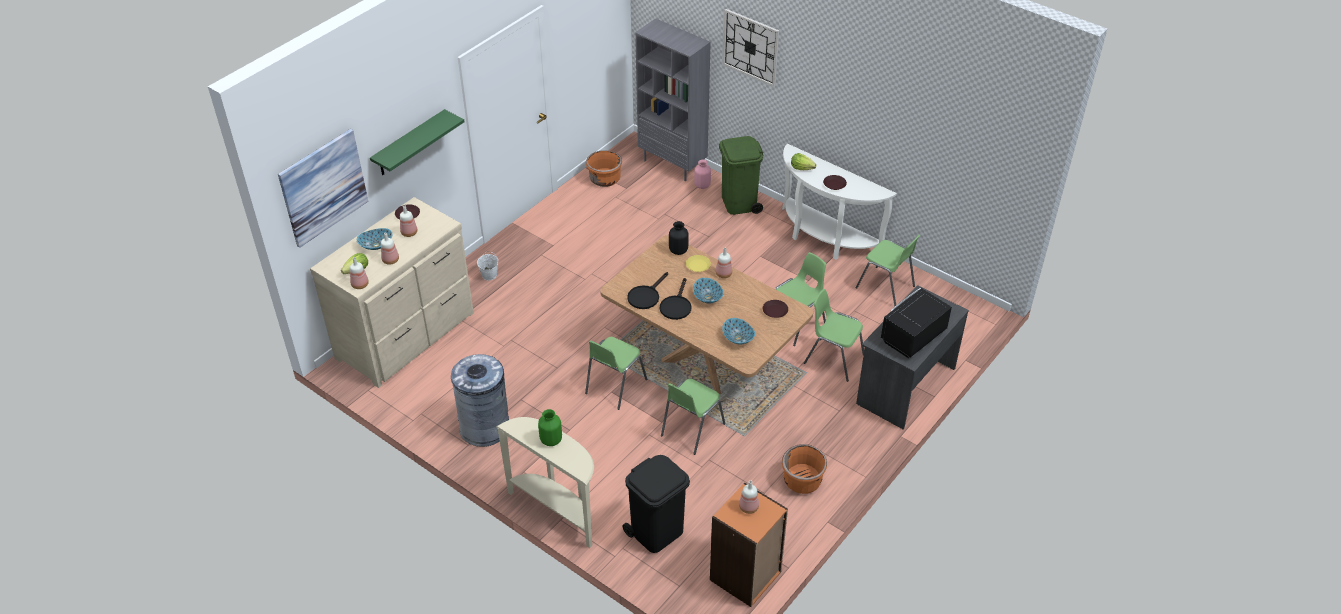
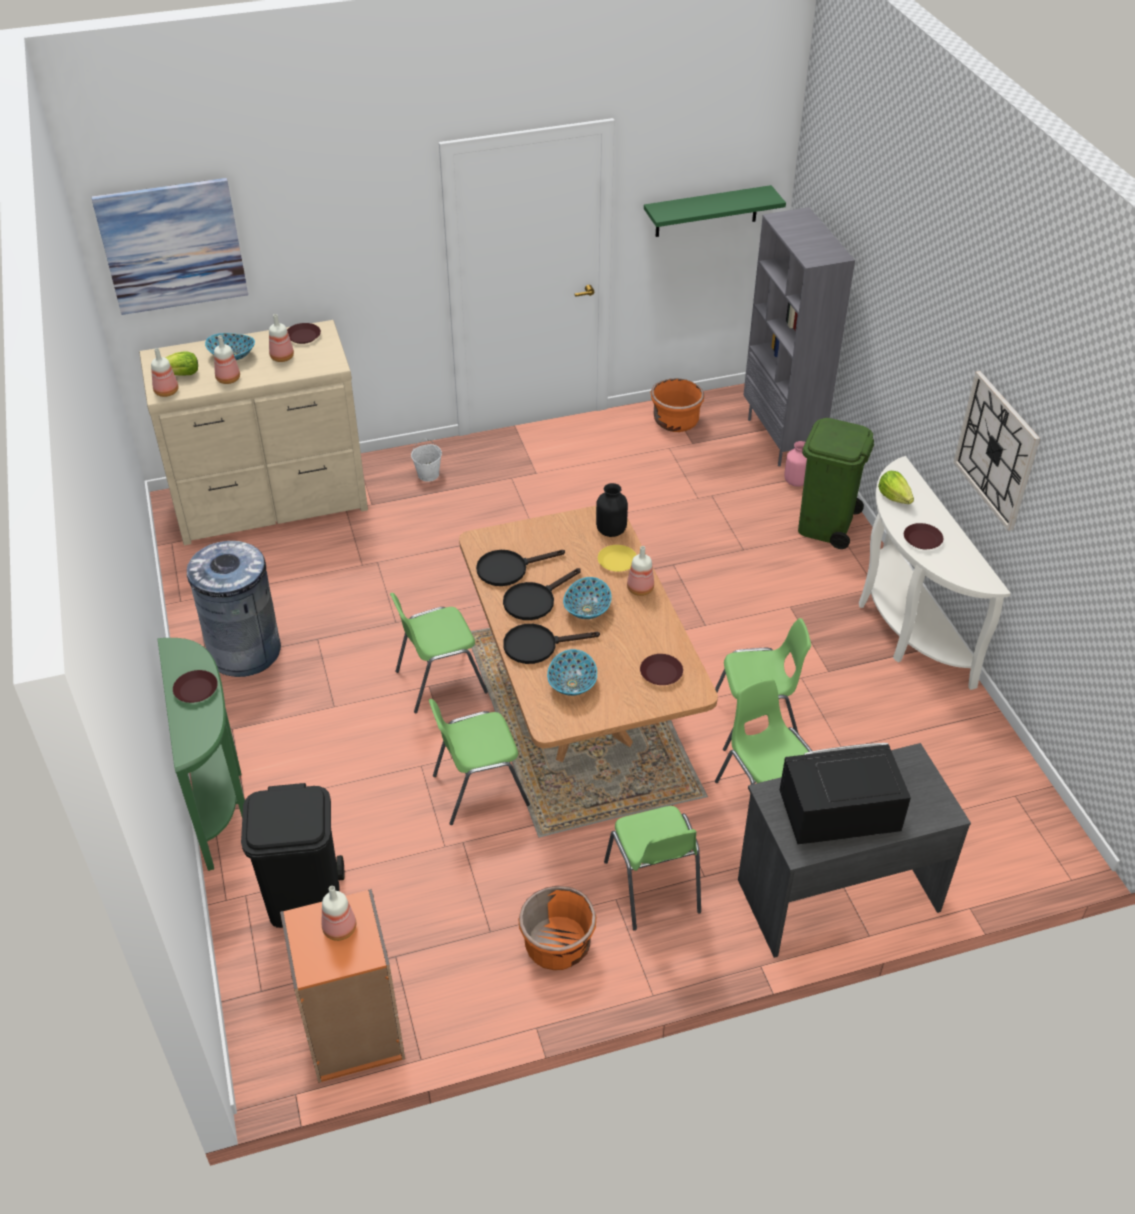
camera: 35 degrees right, 0 degrees up
(409, 144) = (334, 240): green shelf -> green shelf (706, 211)
(551, 440) = (196, 690): green vase -> brown plate
(557, 510) = (220, 800): beige console table -> green console table
(701, 328) = (537, 645): none -> black frying pan
(750, 47) = (896, 283): wall clock -> wall clock (996, 450)
(885, 287) = (937, 736): green chair -> green chair (652, 888)

